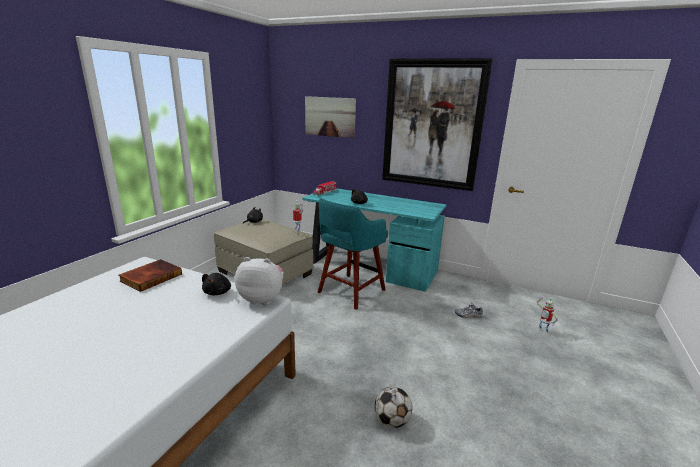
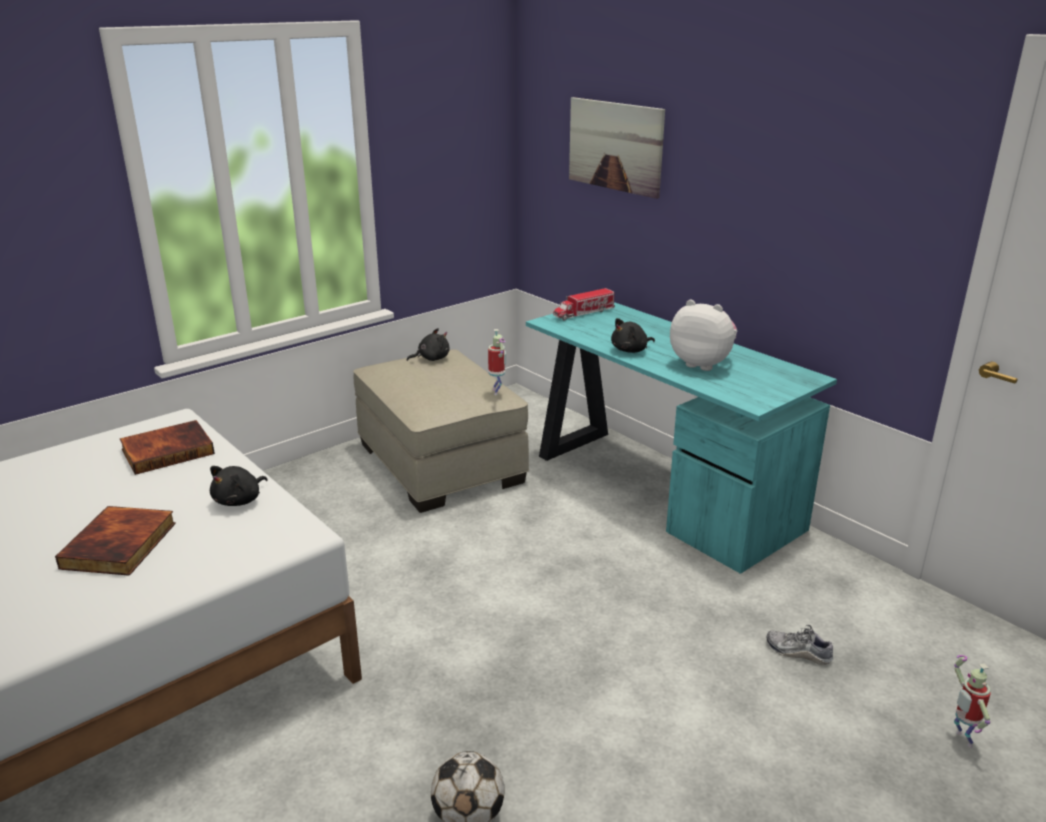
camera: 25 degrees right, 5 degrees up
(164, 327) = (121, 546): none -> book
(262, 299) = (295, 529): plush toy -> plush toy (702, 364)
(350, 292) = (574, 538): turquoise stool -> none
(432, 125) = (818, 185): picture -> none

